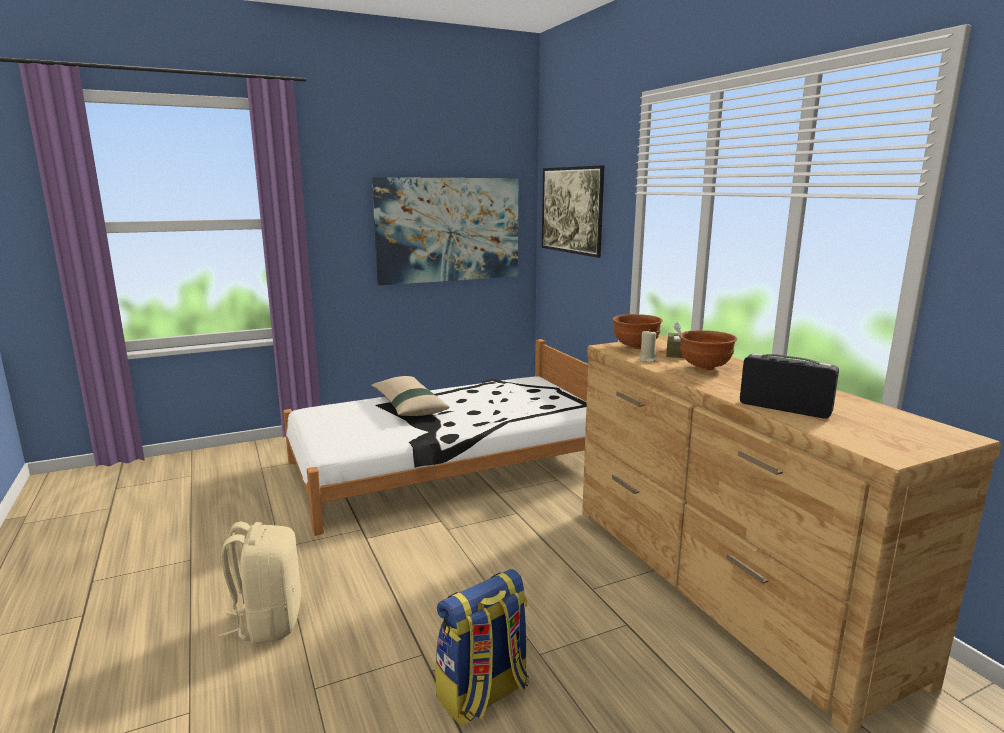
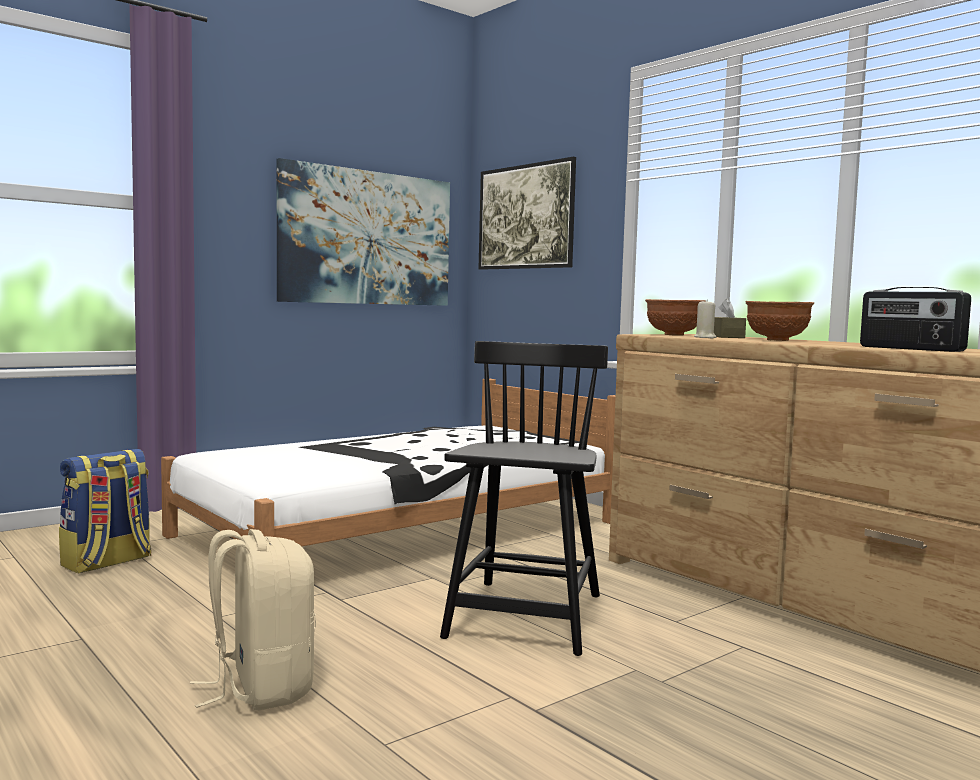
camera: 15 degrees left, 10 degrees down
(408, 406) = (346, 446): beige pillow -> none
(481, 572) = (526, 617): none -> black chair
(483, 694) = (622, 723): backpack -> backpack (107, 562)
(784, 408) = (910, 349): radio -> radio turned 150 degrees counterclockwise

